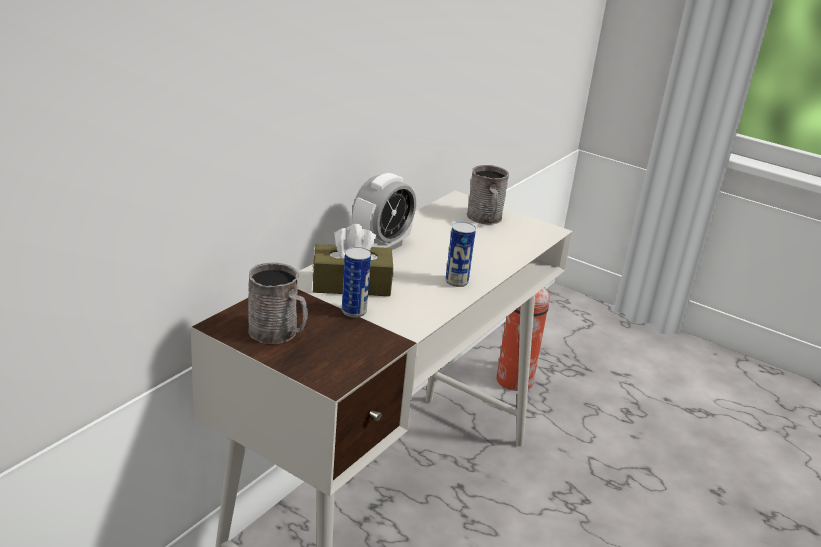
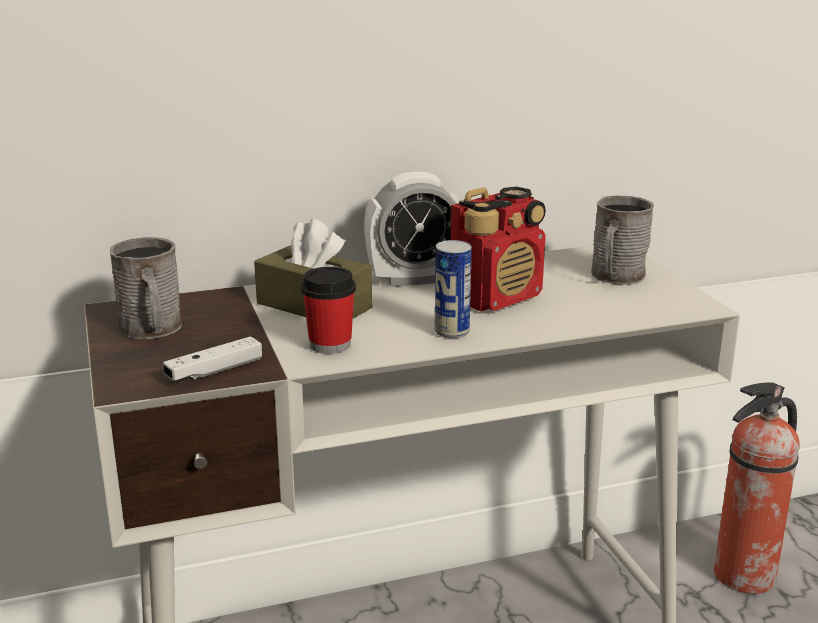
camera: 40 degrees right, 5 degrees down
(354, 311) = (269, 330): can -> none
(368, 351) = (214, 371): none -> white game controller
(405, 311) = (330, 345): none -> cup
(446, 250) = (497, 298): none -> radio

